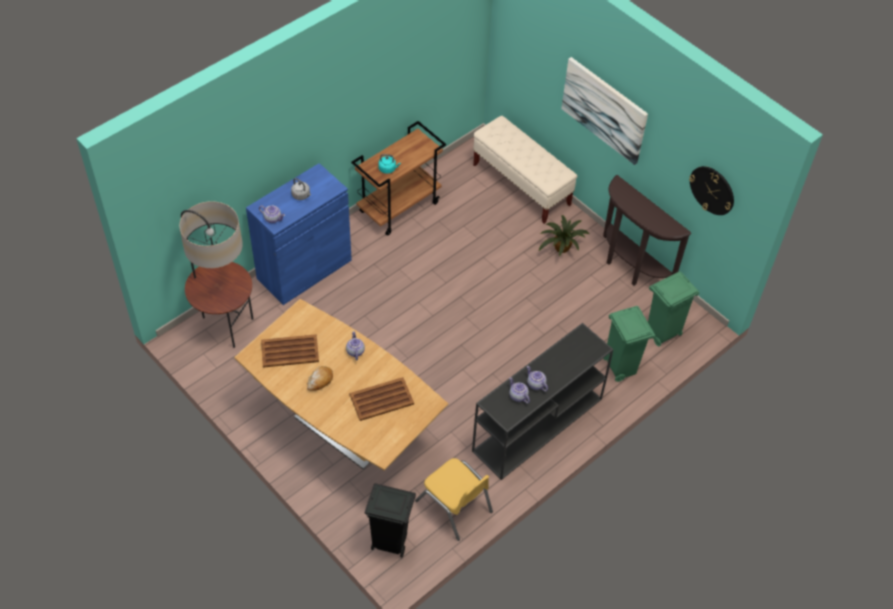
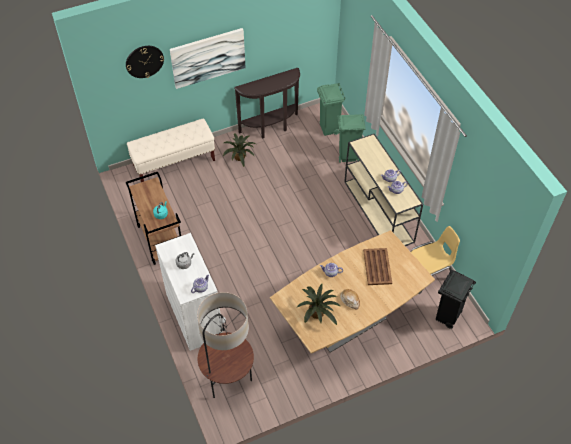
camera: 70 degrees left, 0 degrees up
(290, 351) = (318, 313): brown tray -> potted plant
(304, 269) = (194, 315): blue cabinet -> white cabinet
(537, 426) = (379, 212): black console table -> beige console table
(712, 190) = (302, 29): wall clock -> wall clock (144, 61)

